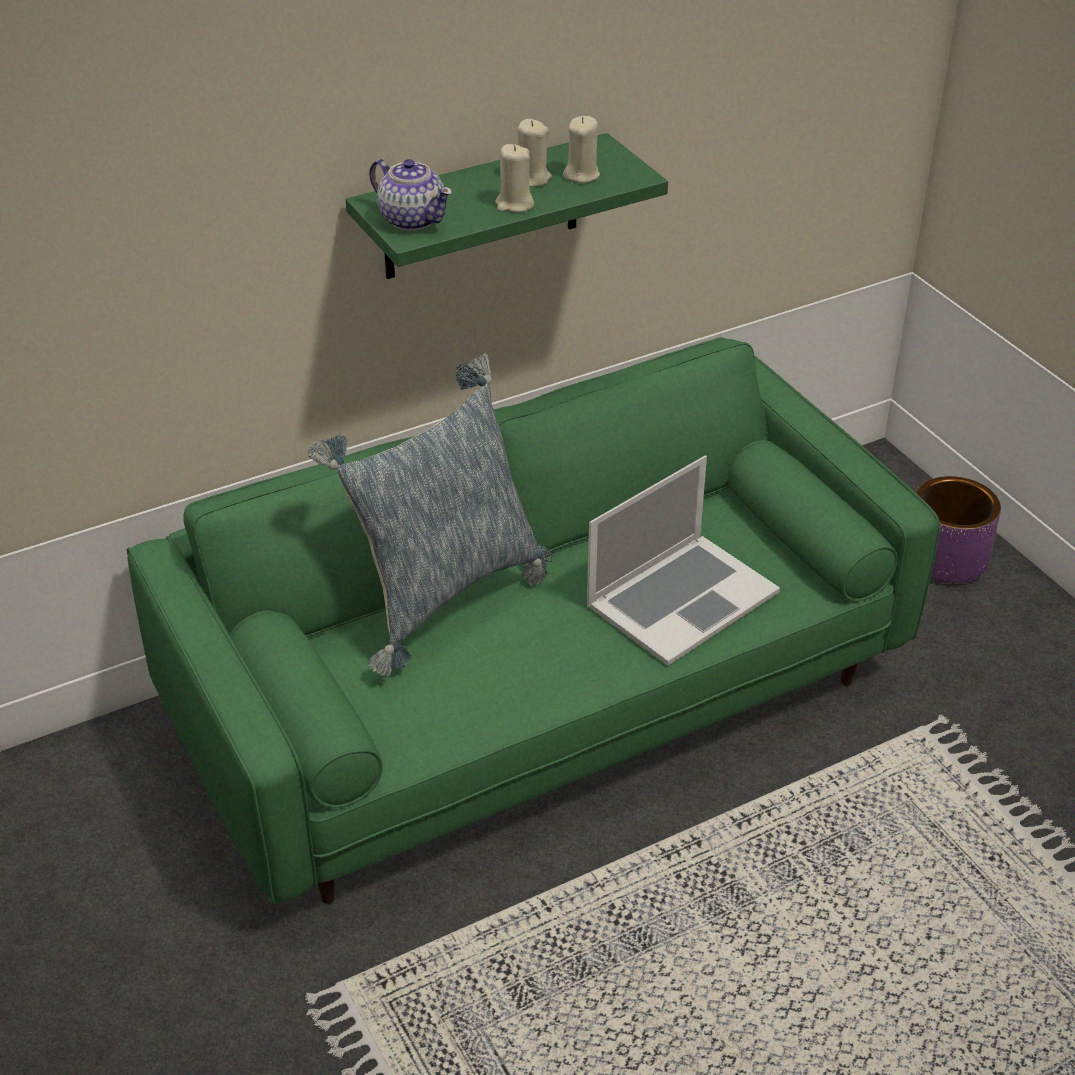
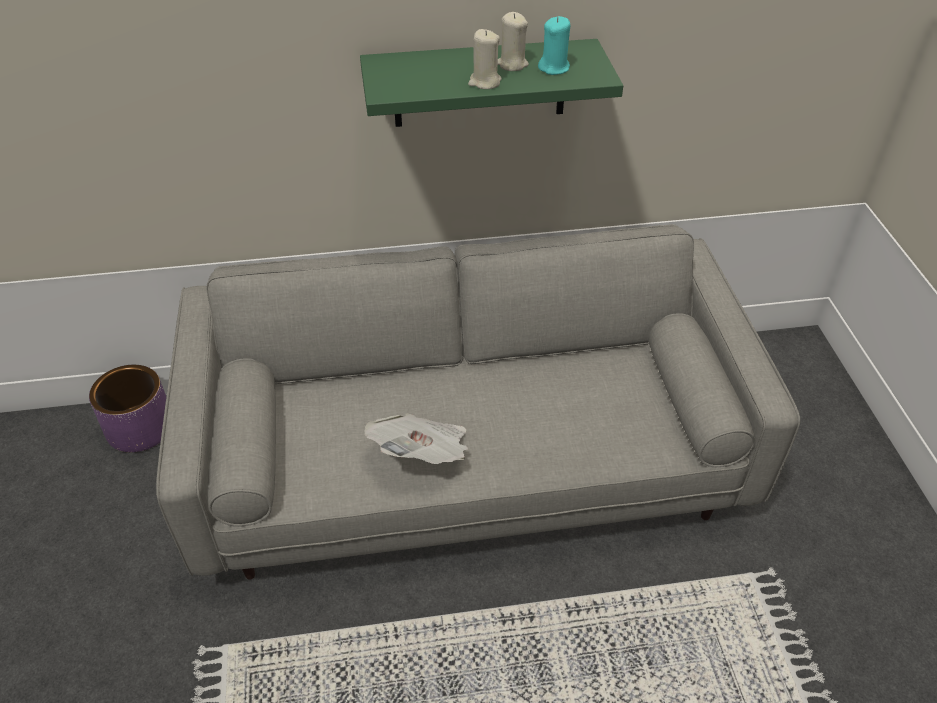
camera: 20 degrees right, 5 degrees up
(412, 219) = (397, 80): teapot -> none
(440, 606) = (389, 384): pillow -> none
(525, 672) = (423, 454): none -> newspaper
(538, 697) = (468, 462): green sofa -> grey sofa
(581, 175) = (554, 68): beige candle -> turquoise candle
(681, 598) = (570, 425): laptop -> none
(945, 559) = (828, 435): purple planter -> purple planter (141, 428)

